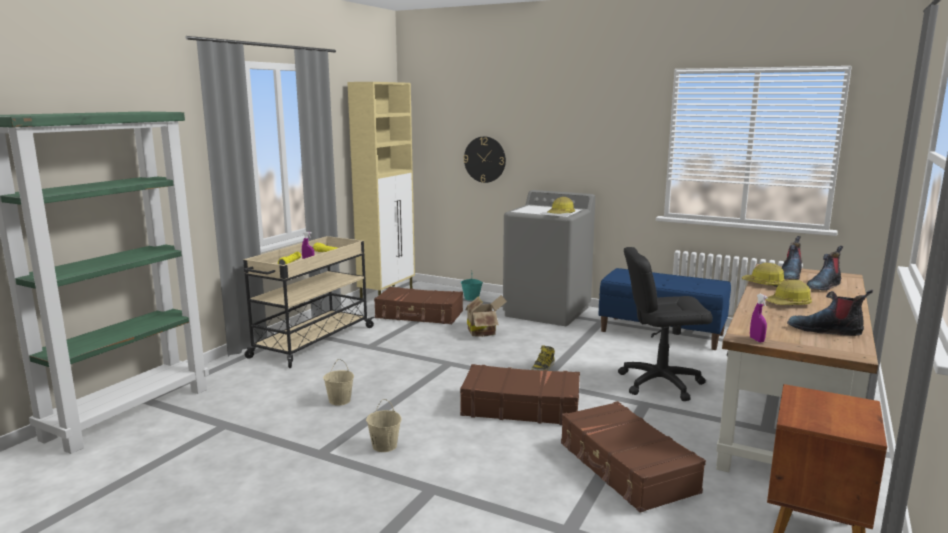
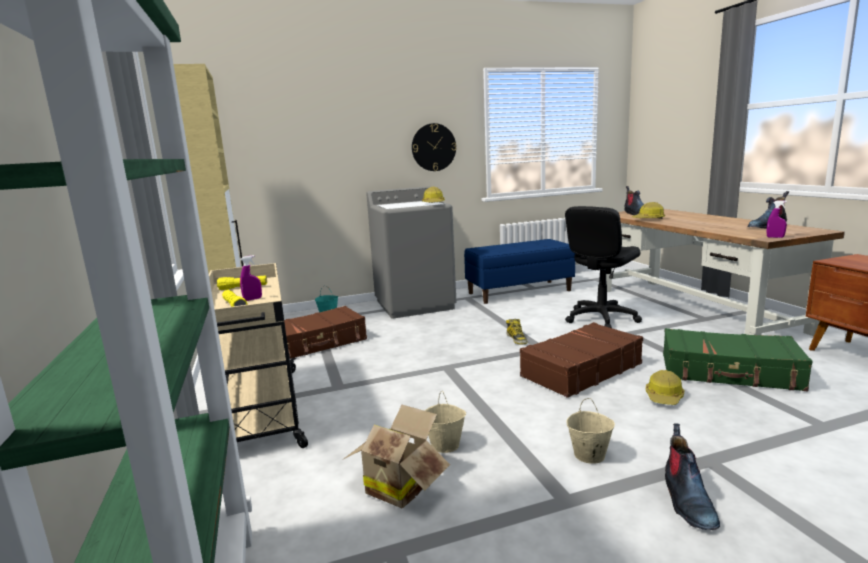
camera: 45 degrees left, 0 degrees up
(483, 332) = (408, 334): cardboard box -> cardboard box (399, 486)
(485, 159) = (308, 166): wall clock -> wall clock (433, 147)
(626, 468) = (729, 372): brown suitcase -> green suitcase
(789, 304) = (701, 223): hard hat -> hard hat (664, 397)
(822, 286) = (670, 214): boot -> boot (687, 501)

